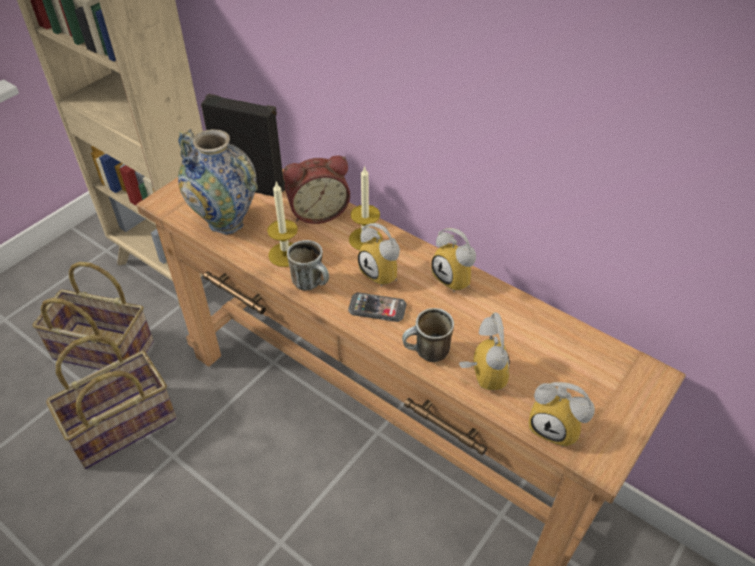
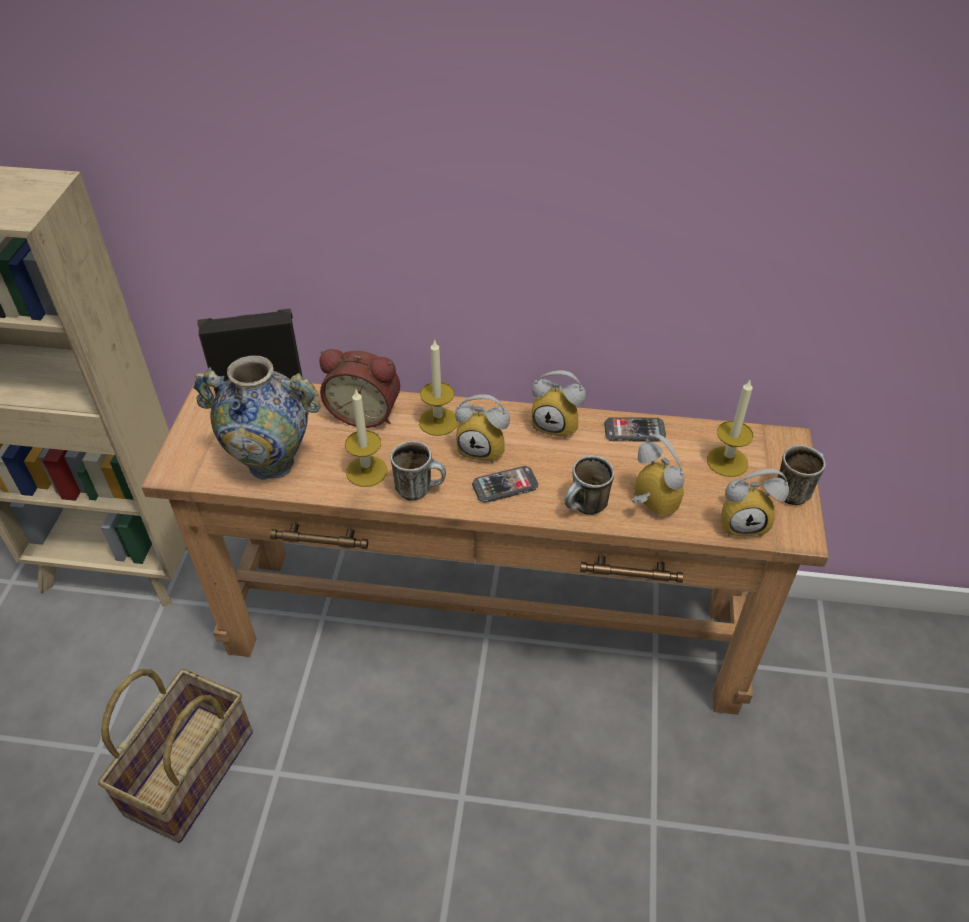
camera: 30 degrees left, 0 degrees up
(102, 351) = (99, 702): basket -> none
(318, 211) = (365, 412): alarm clock -> alarm clock turned 60 degrees clockwise
(517, 310) = (634, 431): none -> phone
(581, 369) = (727, 461): none -> candle
(627, 422) = (794, 490): none -> mug

